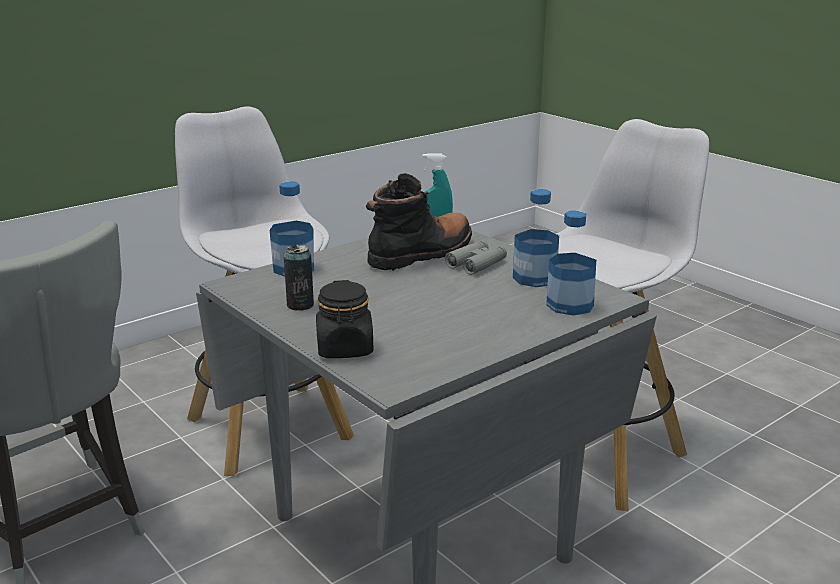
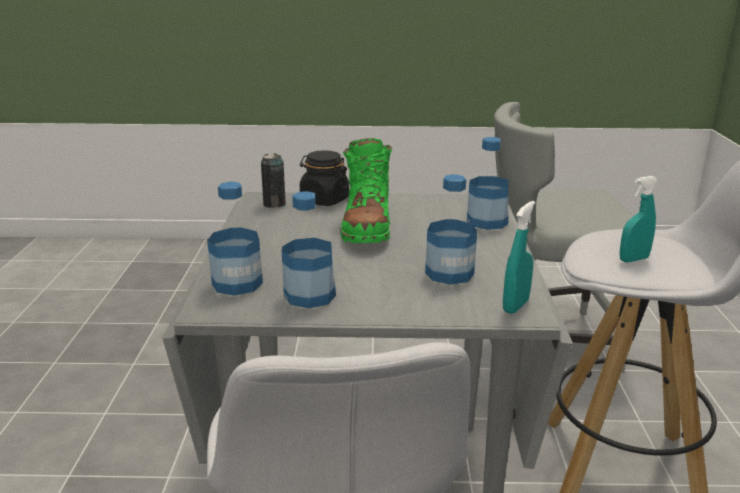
camera: 130 degrees right, 0 degrees up
(262, 240) = (633, 259): none -> turquoise spray bottle
(300, 305) = (410, 206): can -> can (274, 204)
(384, 304) = (367, 227): none -> green boot
(421, 254) = (449, 273): black boot -> bottle
(476, 264) = (386, 286): grey binoculars -> none

